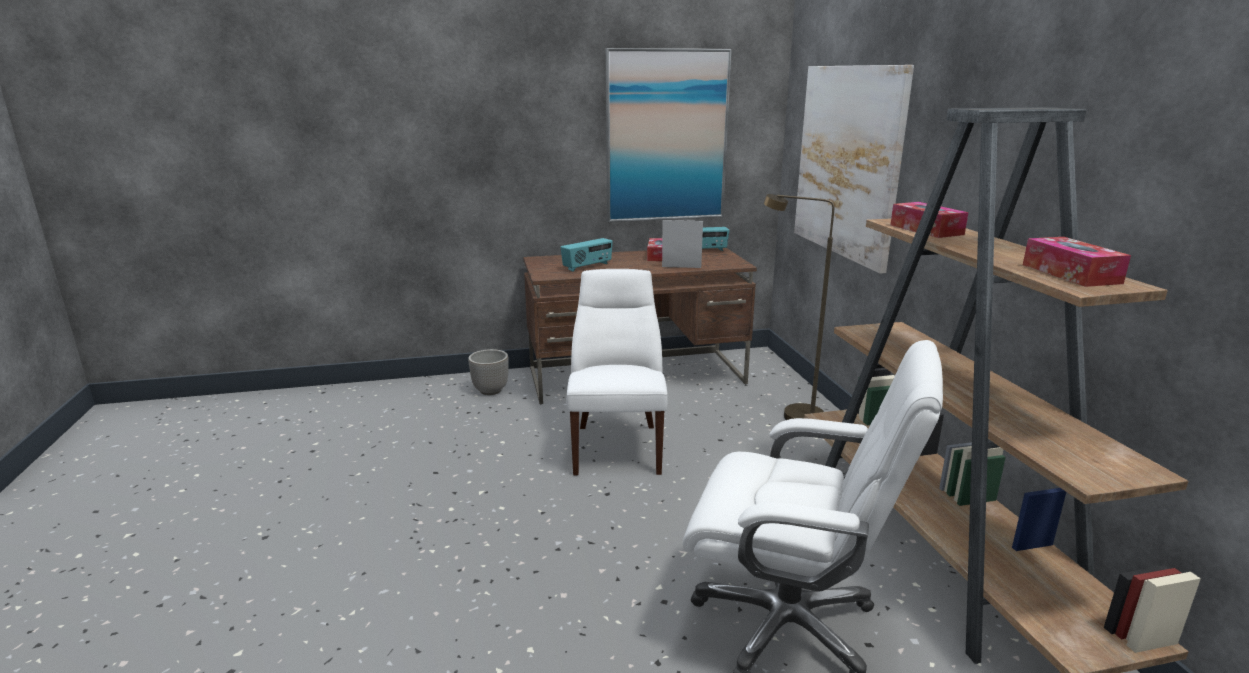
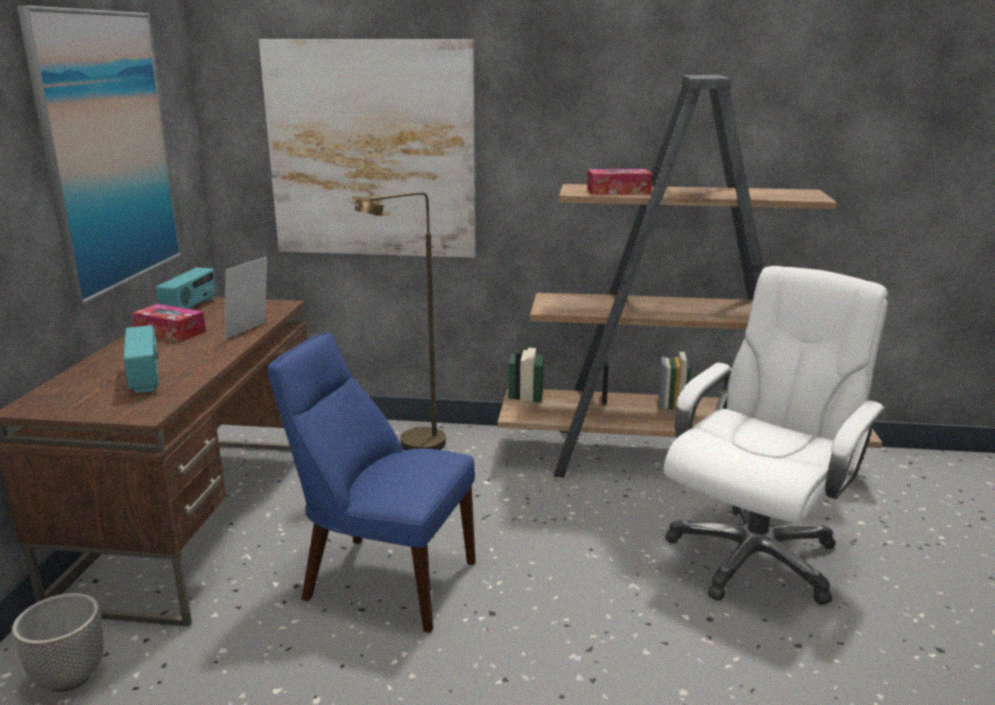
camera: 70 degrees left, 0 degrees up
(617, 446) = (383, 579): white chair -> blue chair
(1070, 274) = (778, 193): tissue box -> none

